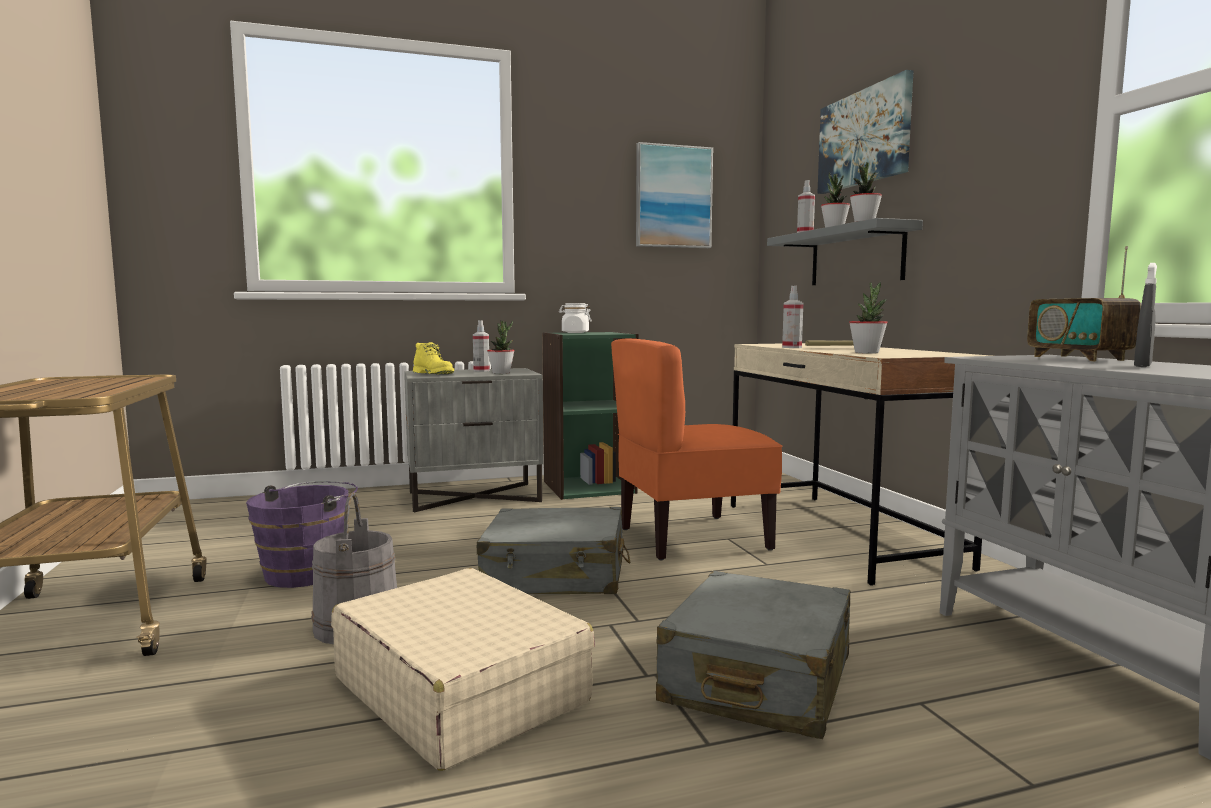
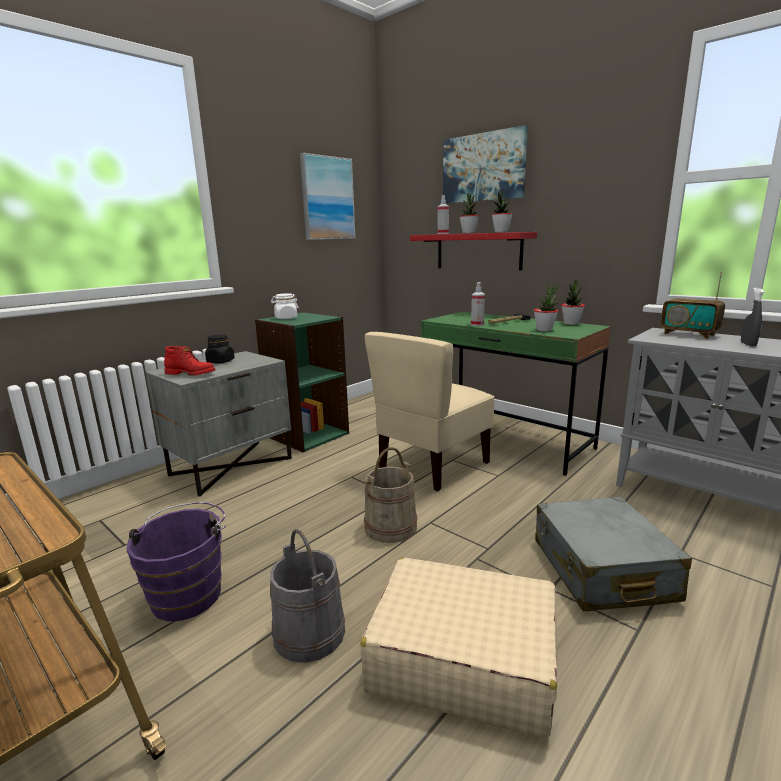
camera: 30 degrees left, 10 degrees up
(434, 374) = (191, 374): yellow boot -> red boot
(481, 371) = (220, 361): spray bottle -> black jar
(501, 373) = (247, 363): potted plant -> potted plant (571, 323)
(556, 575) = (390, 527): grey suitcase -> beige bucket
(692, 538) = (432, 466): orange chair -> beige chair
(837, 534) = (504, 440): beige desk -> green desk
(856, 256) = (478, 251): grey shelf -> red shelf

